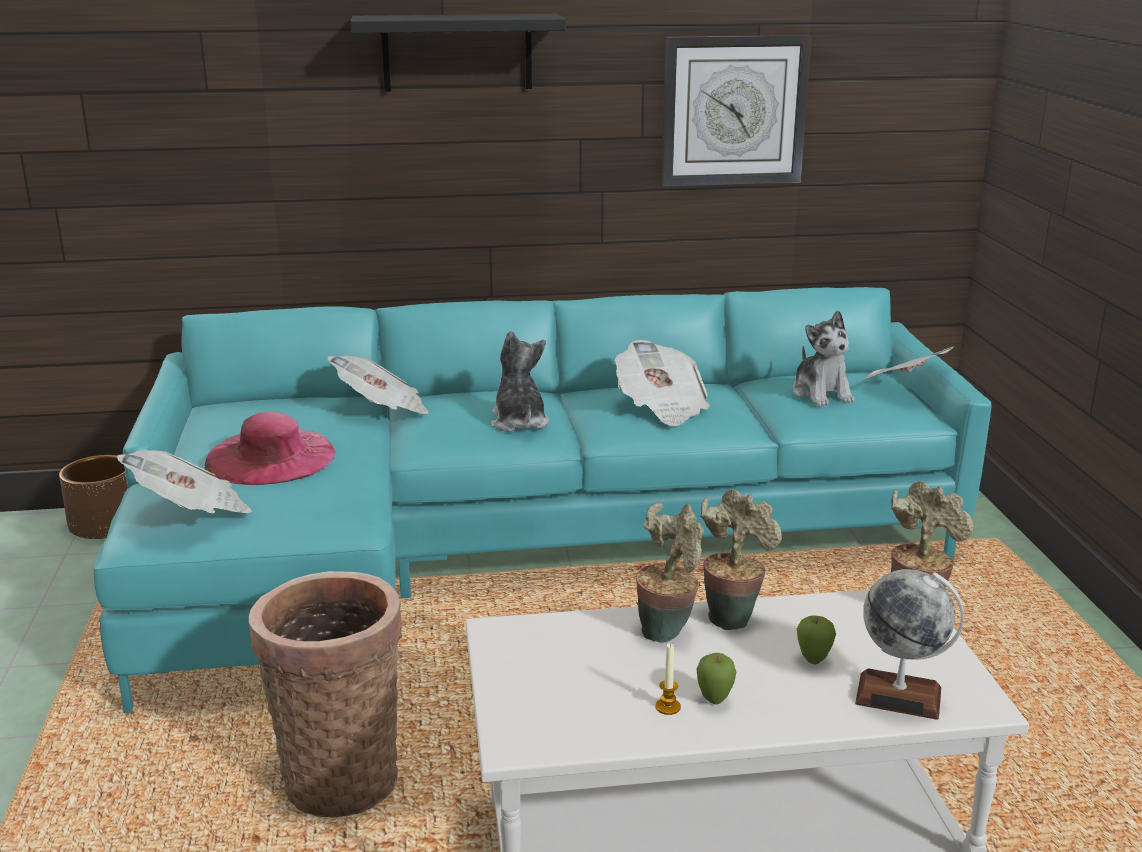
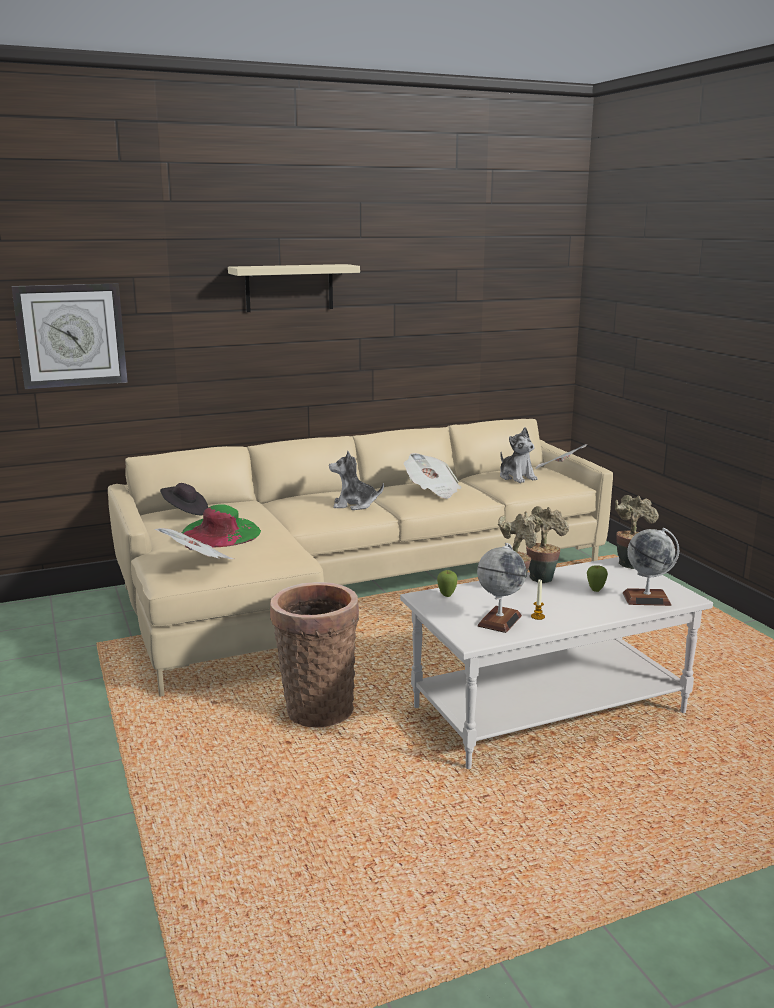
camera: 15 degrees left, 5 degrees down
(106, 524) = (69, 603): brown planter -> none
(252, 410) = (185, 512): none -> black hat
(270, 457) = (220, 533): pink hat -> green hat
(382, 409) = (265, 505): newspaper -> none
(457, 52) = (289, 288): black shelf -> beige shelf
(518, 422) = (354, 505): plush toy -> plush toy turned 60 degrees counterclockwise
(523, 549) = (352, 588): turquoise sofa -> beige sofa
(593, 705) = (499, 620): none -> globe
(714, 700) = (559, 611): apple -> apple (446, 595)
(733, 110) = (445, 319): wall clock -> wall clock (71, 335)

